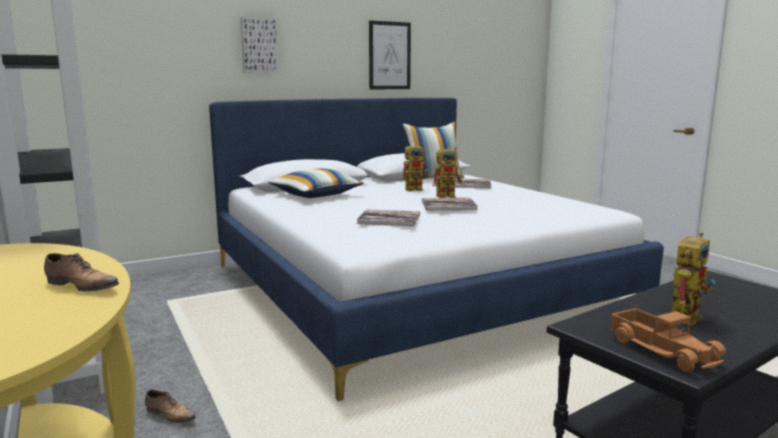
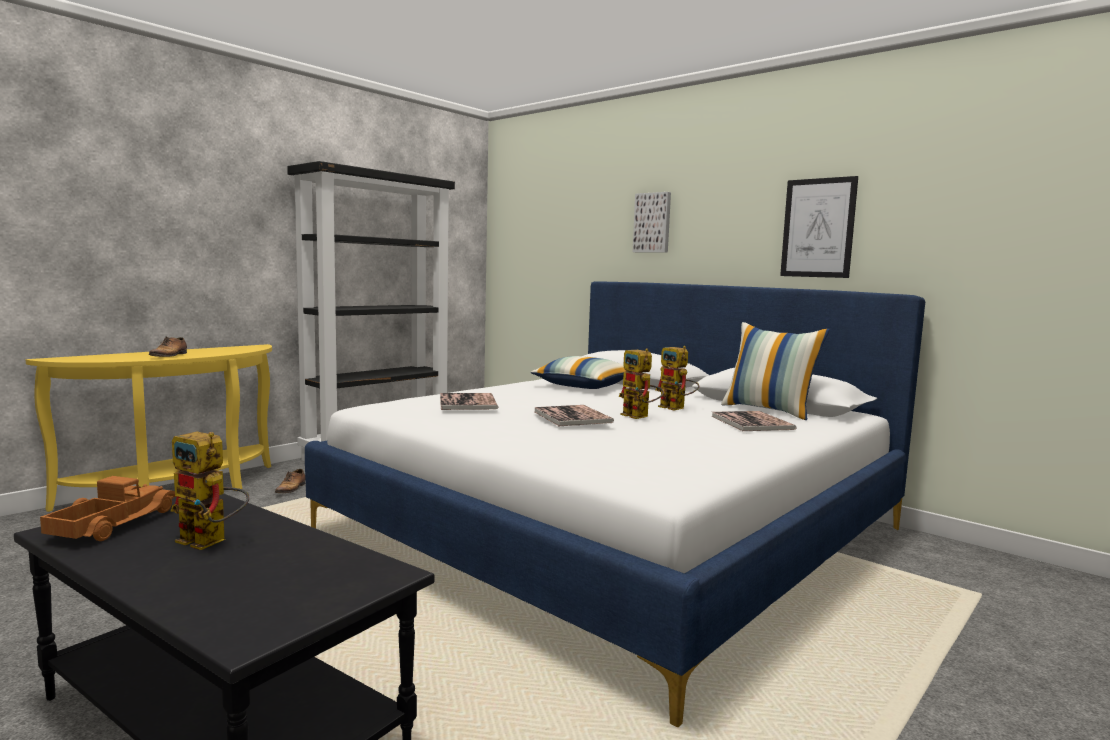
camera: 70 degrees right, 5 degrees down
(663, 350) = (111, 524): toy truck -> toy truck turned 150 degrees clockwise

